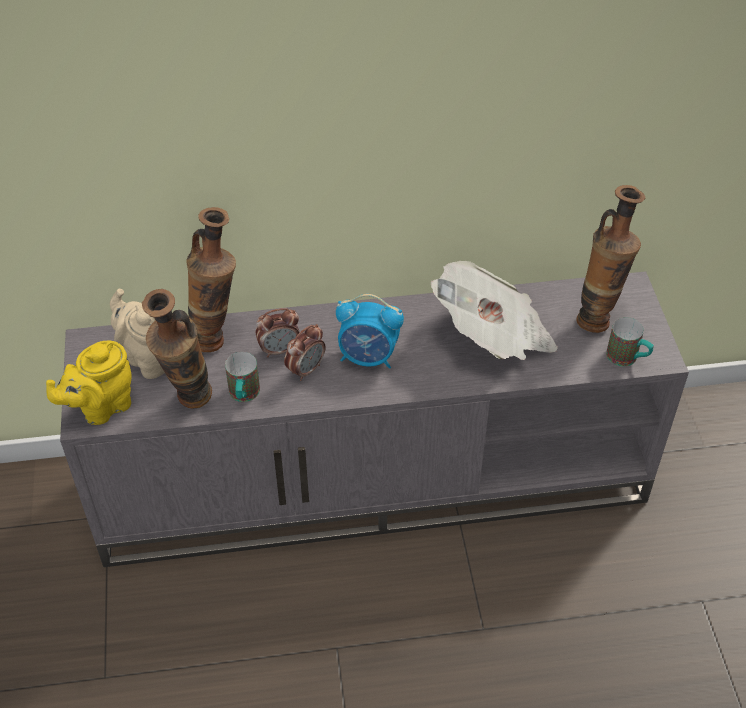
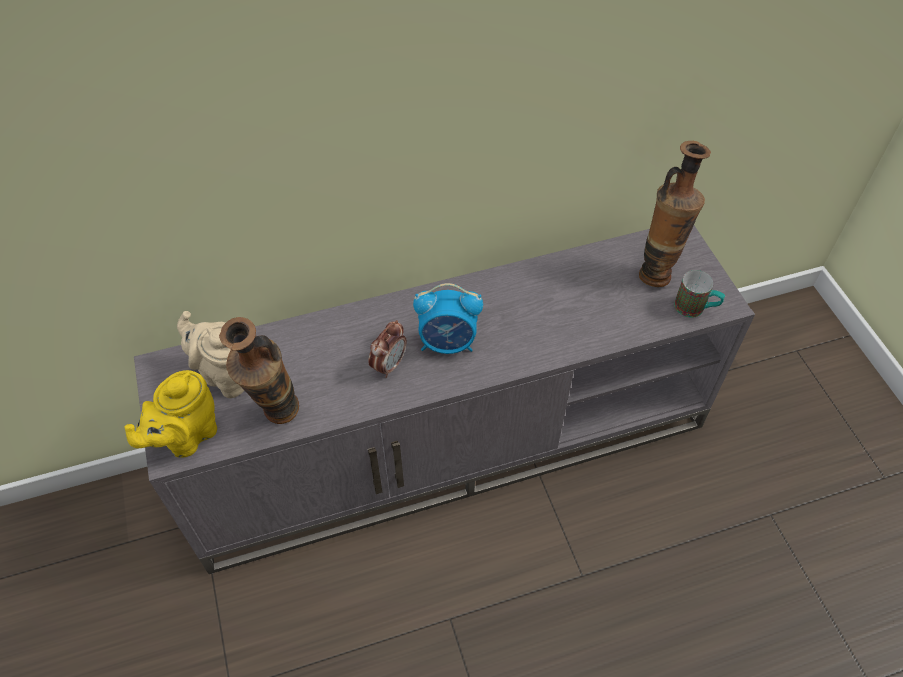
camera: 10 degrees left, 5 degrees up
(217, 338) = (293, 343): vase -> none
(243, 396) = (331, 402): mug -> none
(279, 350) = (358, 347): alarm clock -> none
(493, 336) = (564, 303): newspaper -> none

